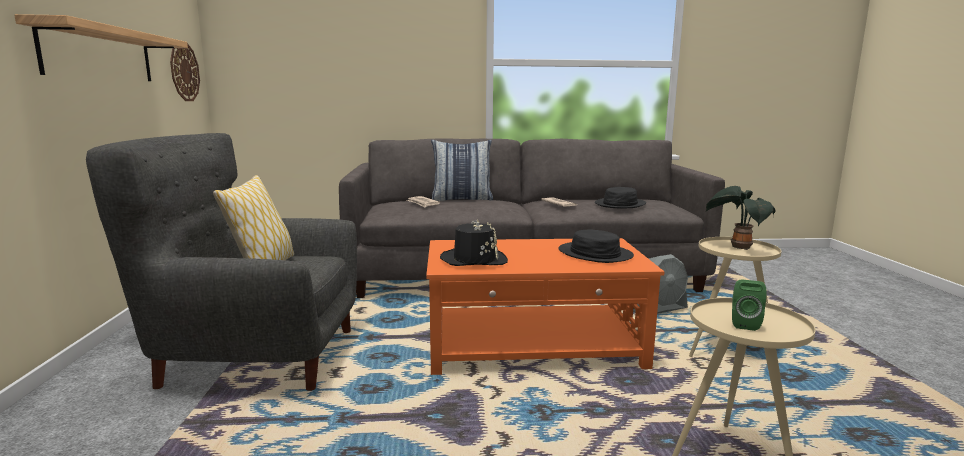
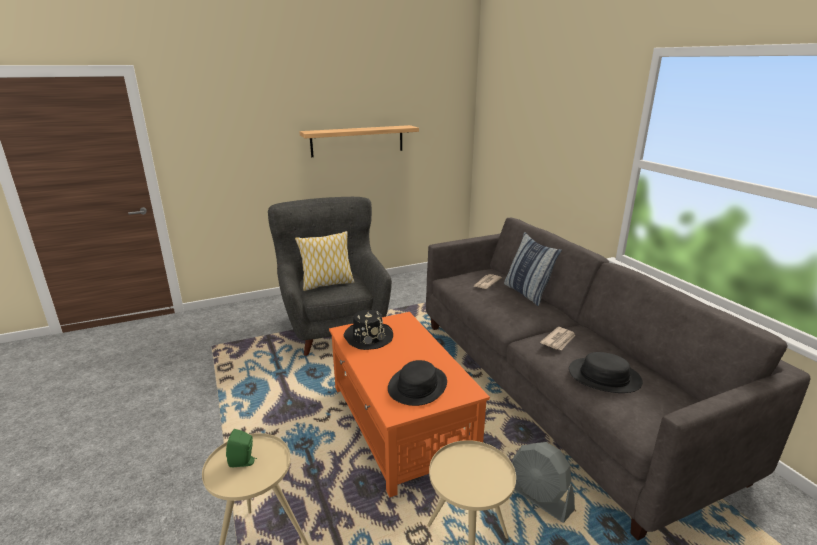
camera: 70 degrees right, 10 degrees up
(184, 71) = (443, 139): wall clock -> none
(738, 247) = (480, 474): potted plant -> none

